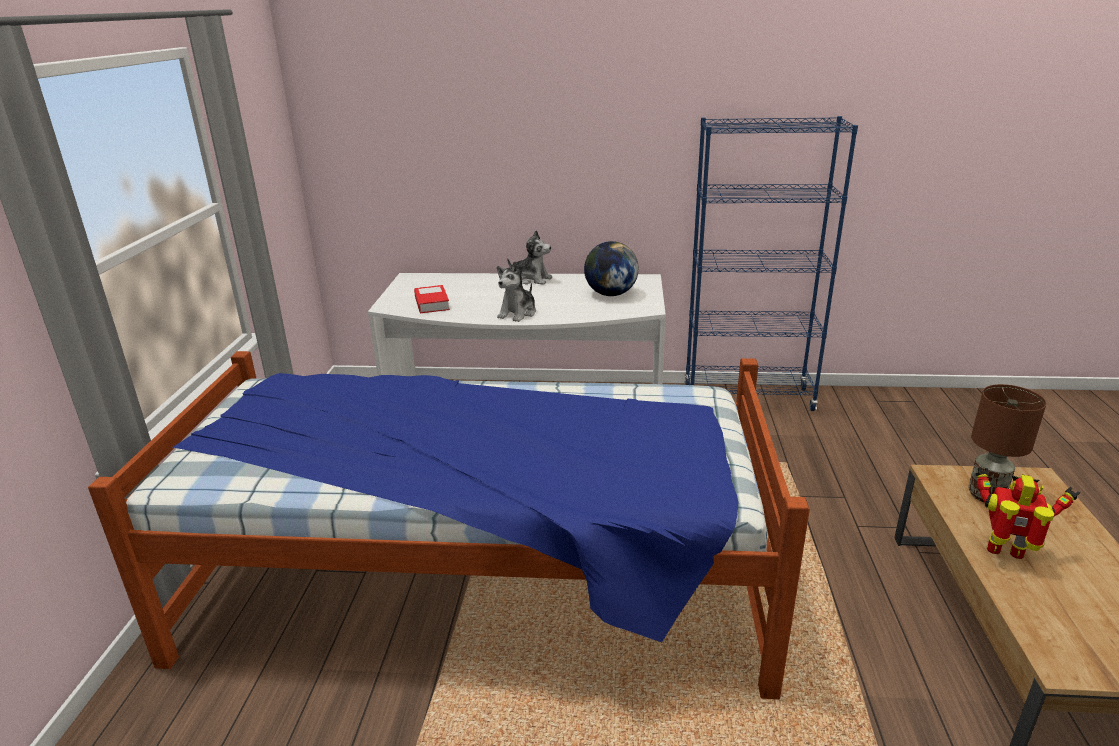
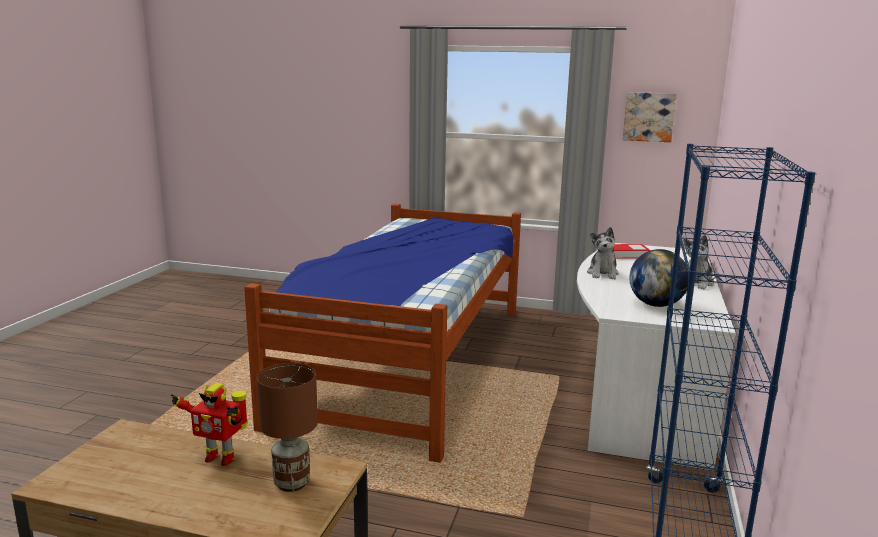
camera: 100 degrees right, 10 degrees down
(256, 144) = (649, 117): none -> picture
(518, 313) = (603, 274): plush toy -> plush toy turned 120 degrees counterclockwise
(1006, 553) = (220, 457): toy robot -> toy robot turned 75 degrees clockwise

